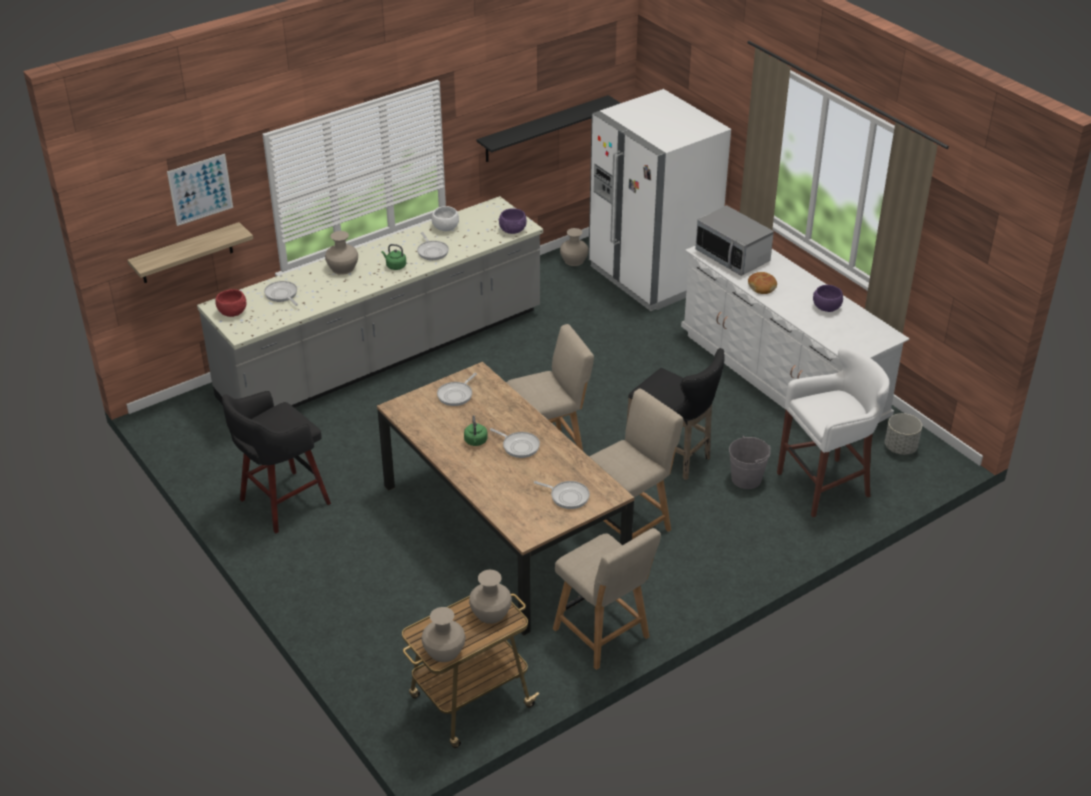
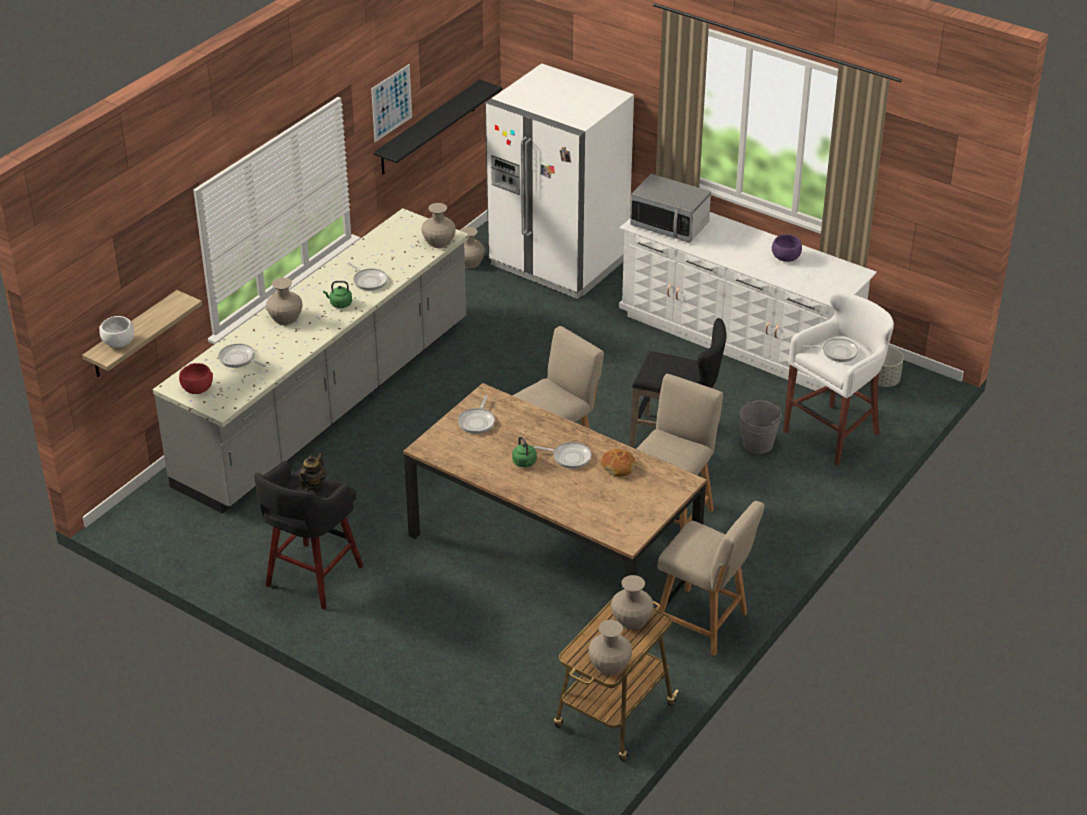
camera: 20 degrees left, 0 degrees up
(200, 189) = (143, 262): picture -> picture (391, 103)
(284, 418) = (313, 485): none -> teapot
(445, 227) = (366, 253): white bowl -> white bowl (118, 342)
(513, 230) = (439, 241): purple bowl -> beige vase
(567, 496) = (644, 494): frying pan -> frying pan (837, 352)
(762, 287) = (714, 249): bread -> bread (618, 467)

